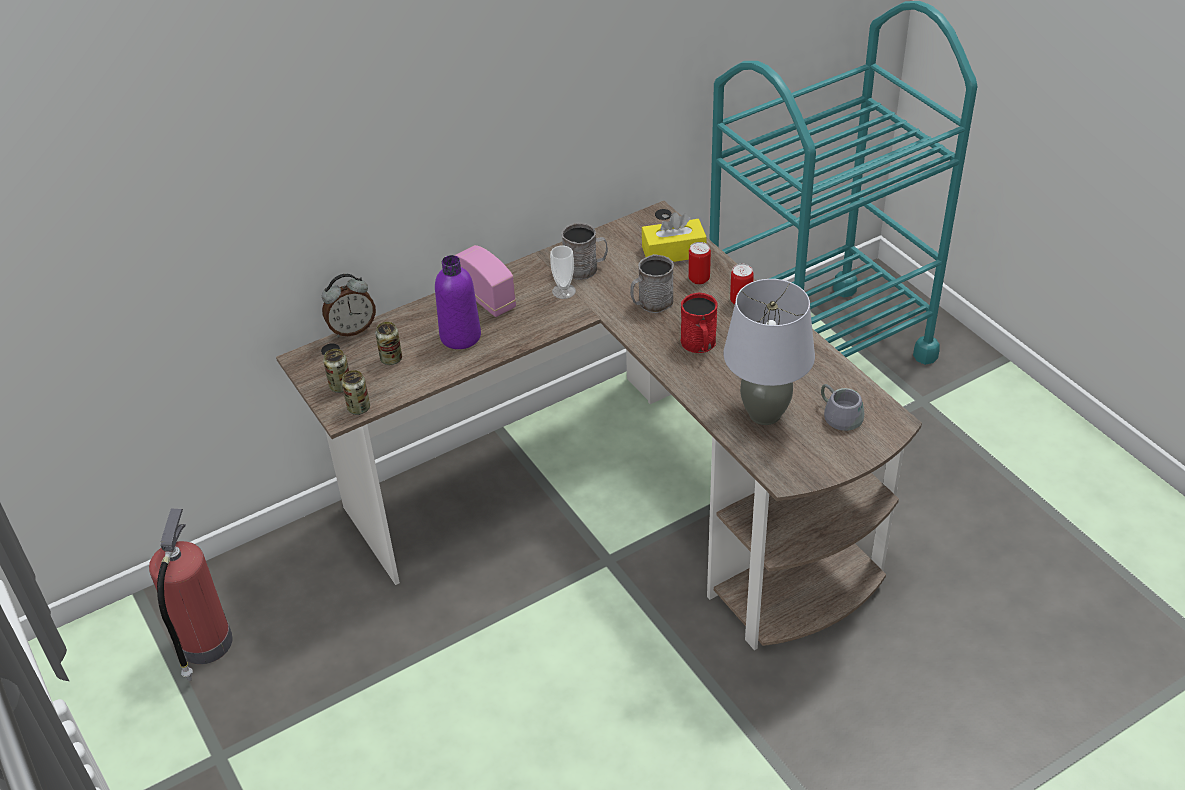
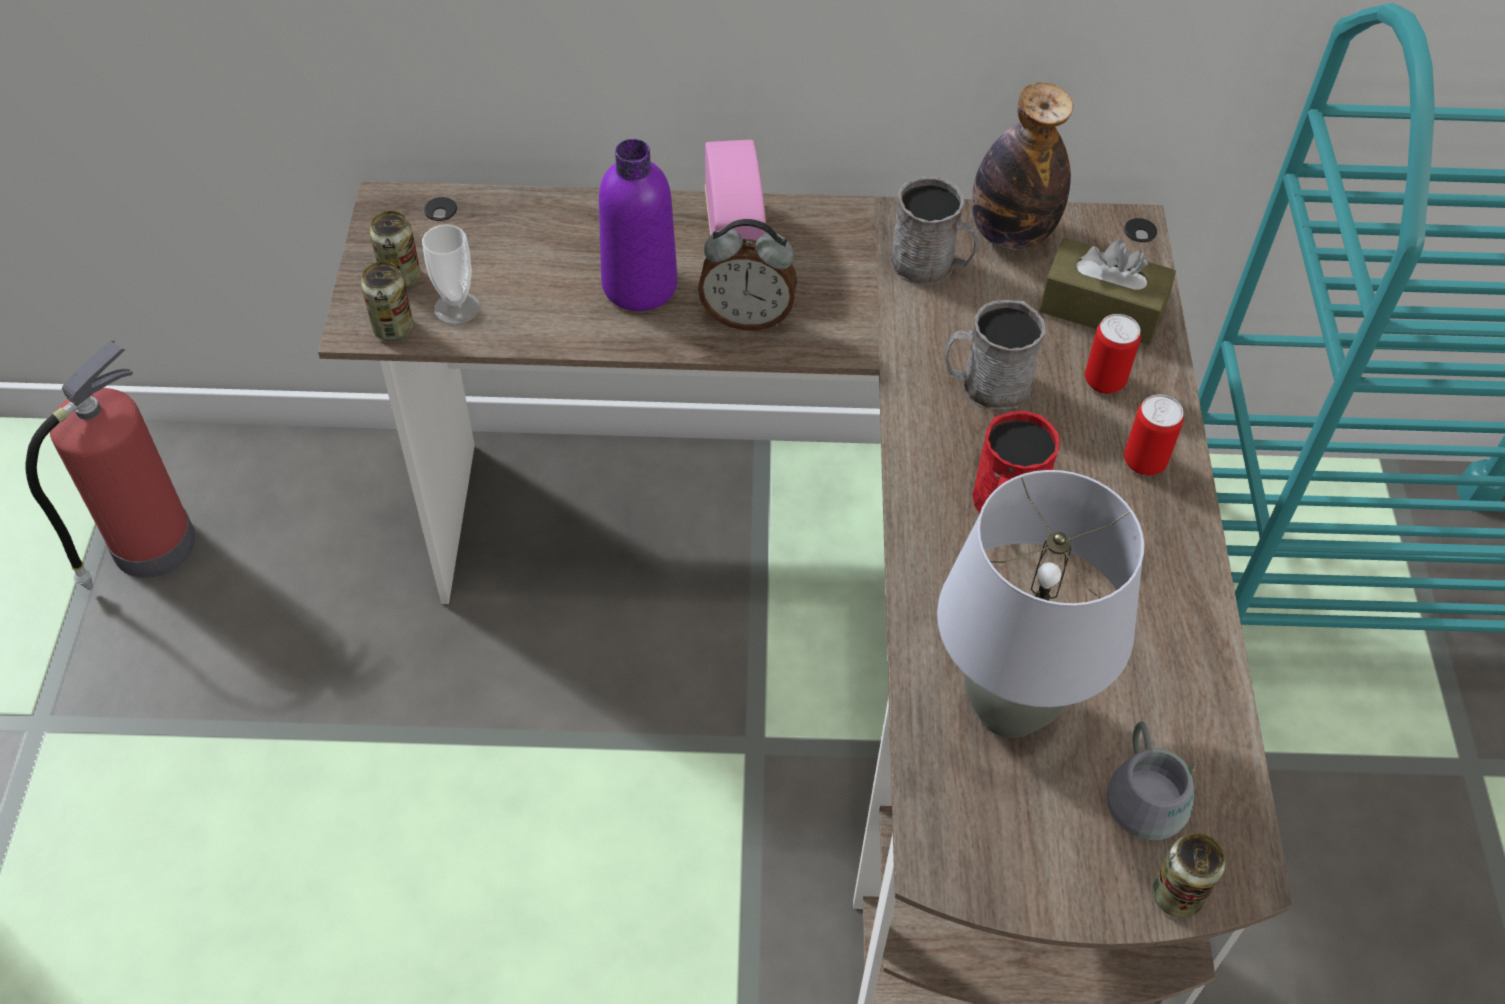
camera: 30 degrees right, 10 degrees up
(352, 329) = (497, 191): alarm clock -> alarm clock (747, 317)
(391, 359) = (509, 270): can -> can (1176, 895)
(564, 291) = (862, 288): cup -> cup (457, 307)
(609, 240) = (1011, 234): none -> bottle
(673, 252) = (1101, 308): yellow tissue box -> brown tissue box

